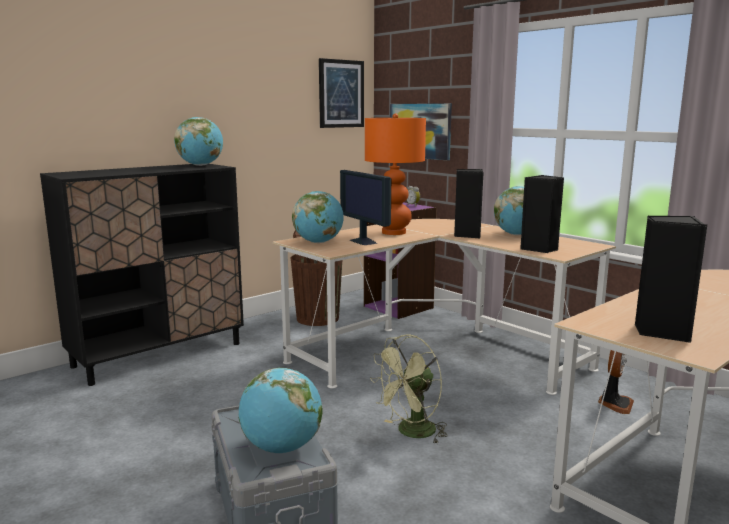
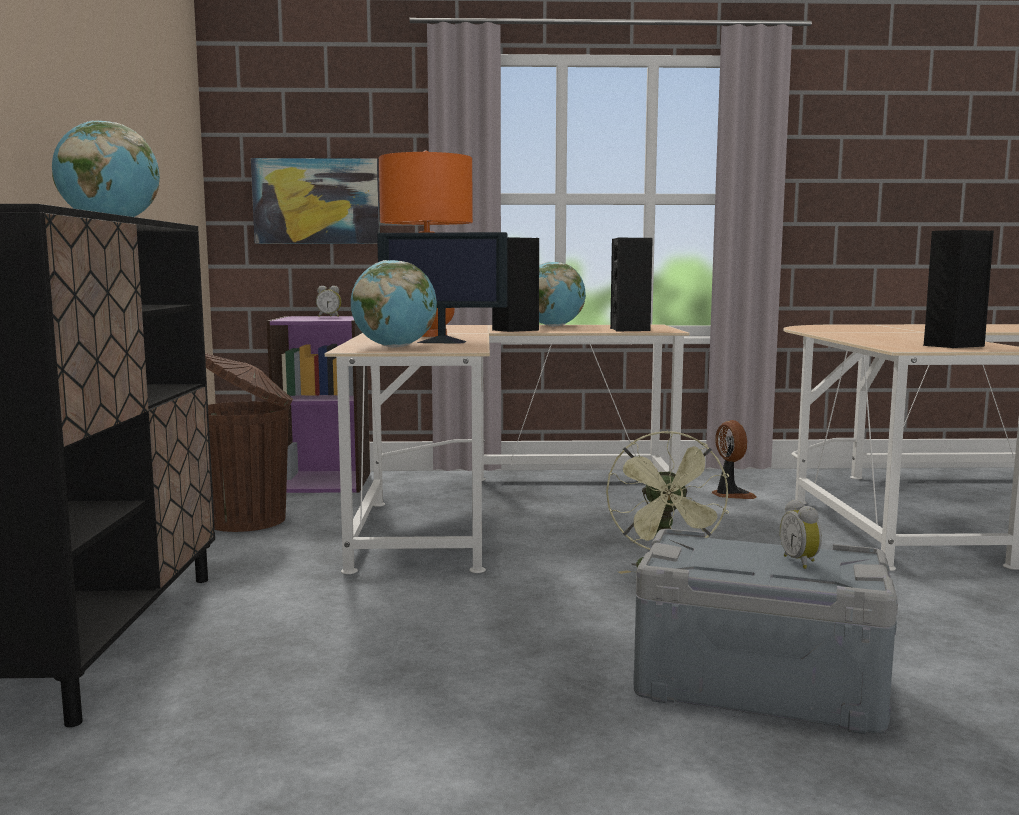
camera: 50 degrees left, 5 degrees down
(282, 448) = (801, 562): globe -> alarm clock
(341, 94) = (179, 132): picture -> none

